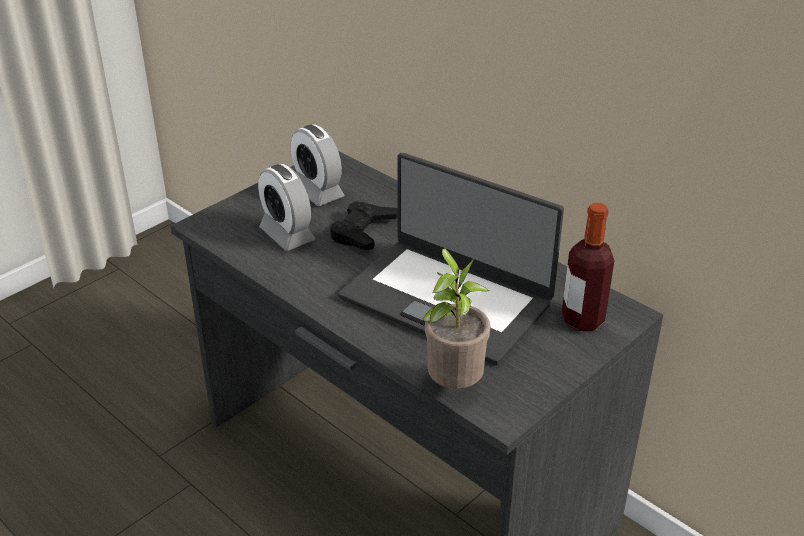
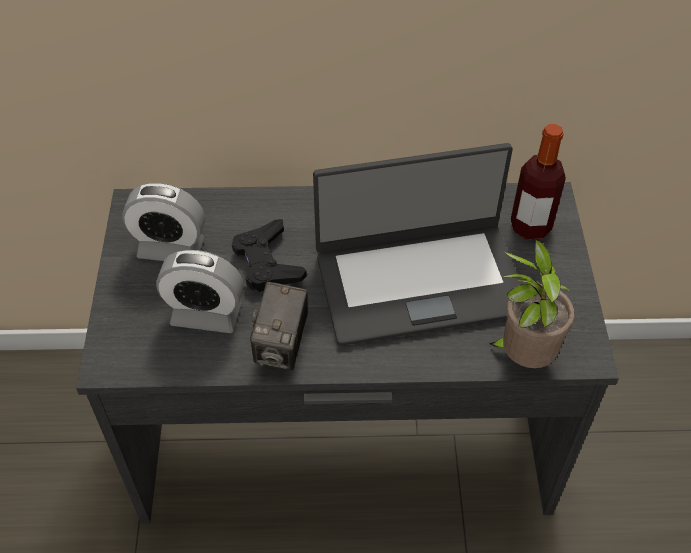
camera: 45 degrees left, 15 degrees up
(305, 277) = (282, 346): none -> camera

